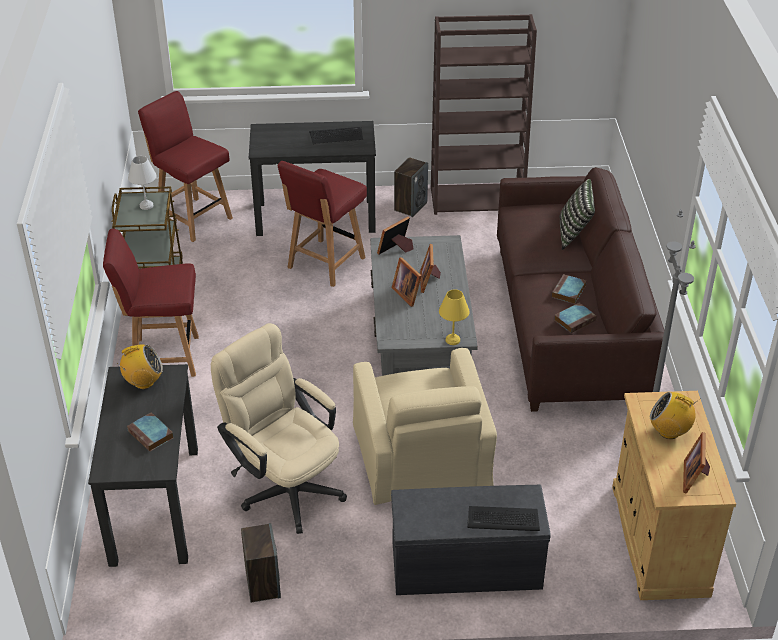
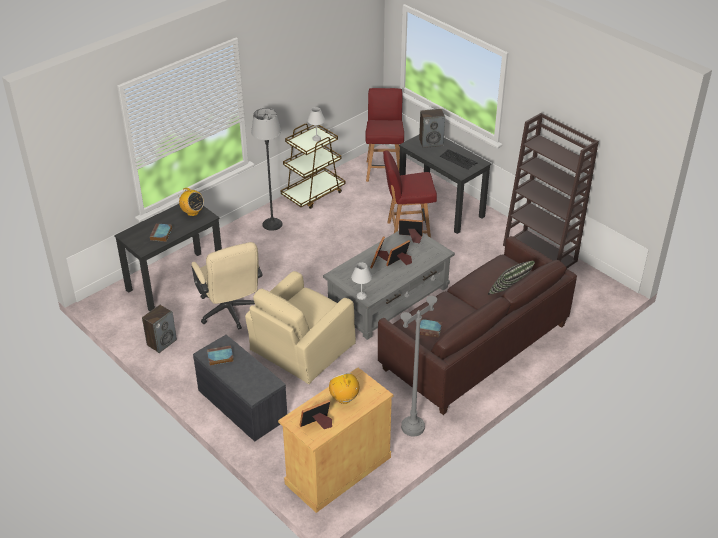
camera: 50 degrees right, 0 degrees up
(163, 357) = (272, 224): red chair -> floor lamp
(284, 486) = (230, 313): beige office chair -> beige office chair turned 150 degrees clockwise
(410, 206) = (497, 233): speaker -> speaker (431, 142)
(452, 340) = (361, 296): yellow table lamp -> white table lamp
(503, 519) = (244, 383): keyboard -> none
(568, 292) = (451, 315): book -> book (219, 357)

